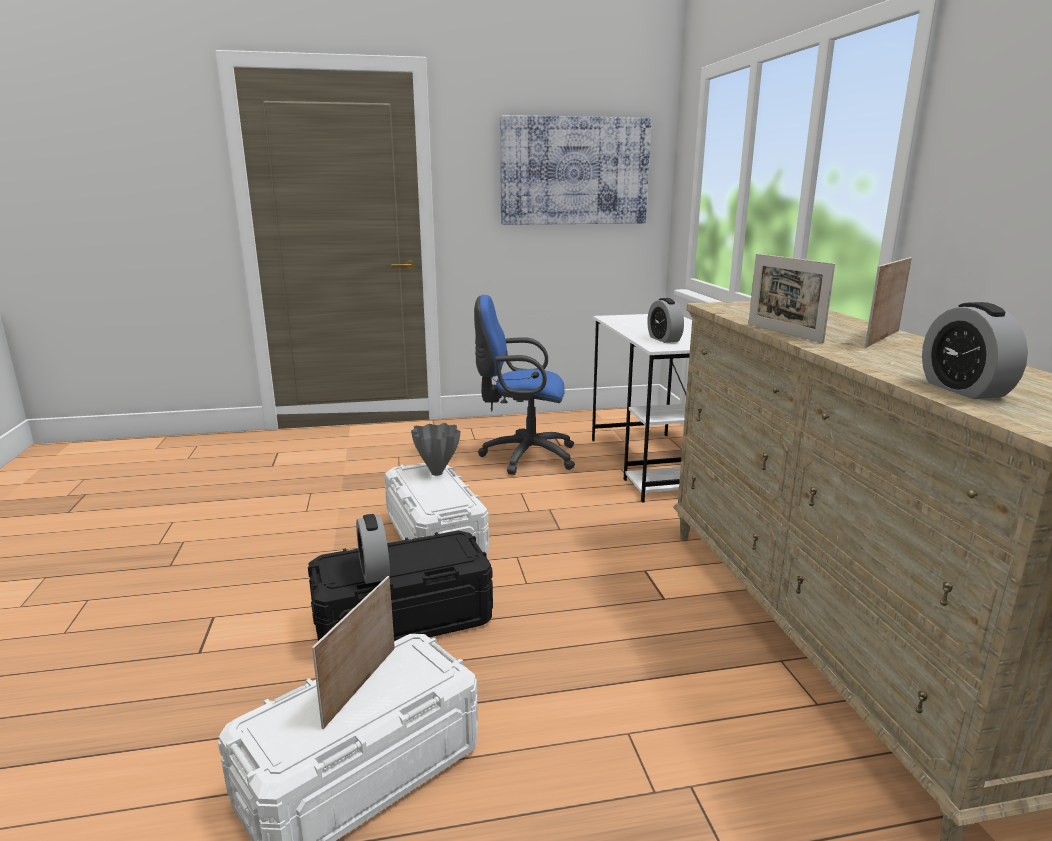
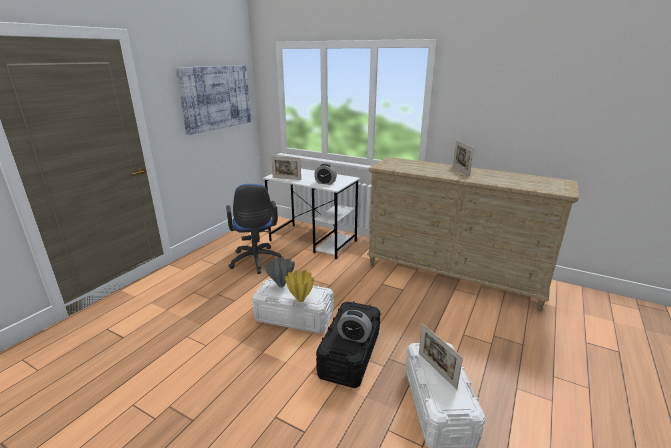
camera: 50 degrees left, 5 degrees up
(419, 498) = (300, 299): none -> yellow vase
(523, 456) = (256, 262): blue office chair -> blue office chair turned 60 degrees counterclockwise
(783, 333) = (437, 175): picture frame -> picture frame (286, 178)
(964, 390) = (524, 185): alarm clock -> none

